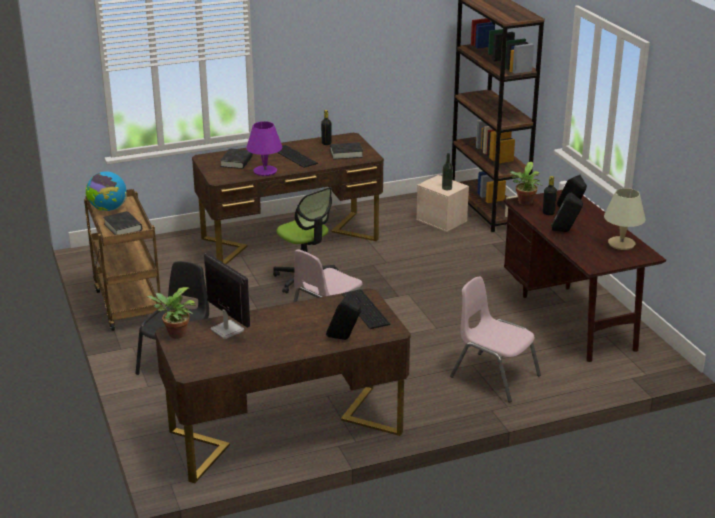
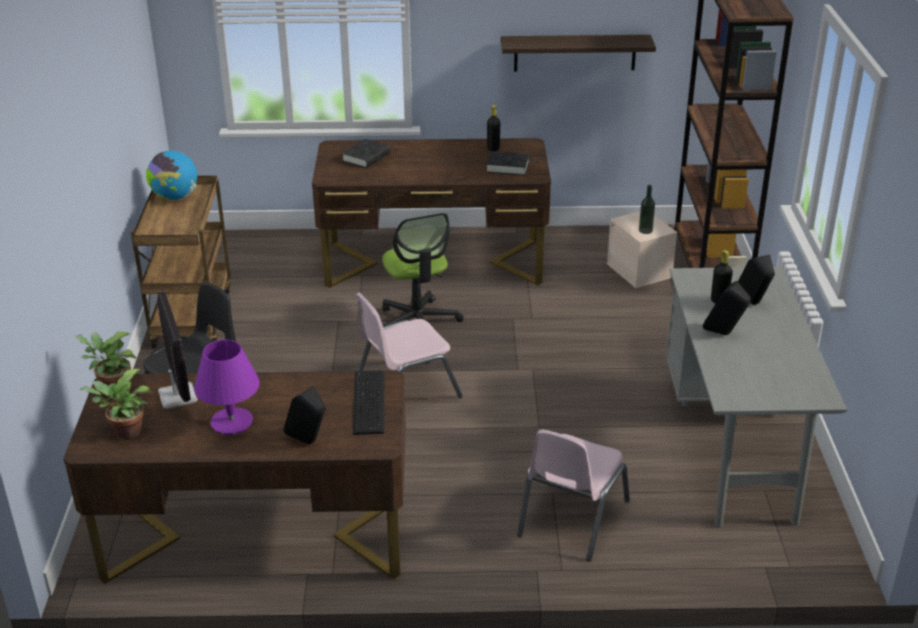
camera: 20 degrees right, 5 degrees up
(123, 227) = (172, 225): black book -> none
(265, 171) = (390, 176): purple table lamp -> purple table lamp (232, 422)
(295, 156) = (442, 160): keyboard -> none
(371, 65) = (575, 53): none -> shelf
(494, 376) = (571, 518): pink chair -> pink chair turned 120 degrees counterclockwise
(524, 203) = (695, 279): potted plant -> potted plant (125, 433)
(572, 317) = (733, 449): brown desk -> grey desk
(621, 244) = (793, 370): beige table lamp -> none

